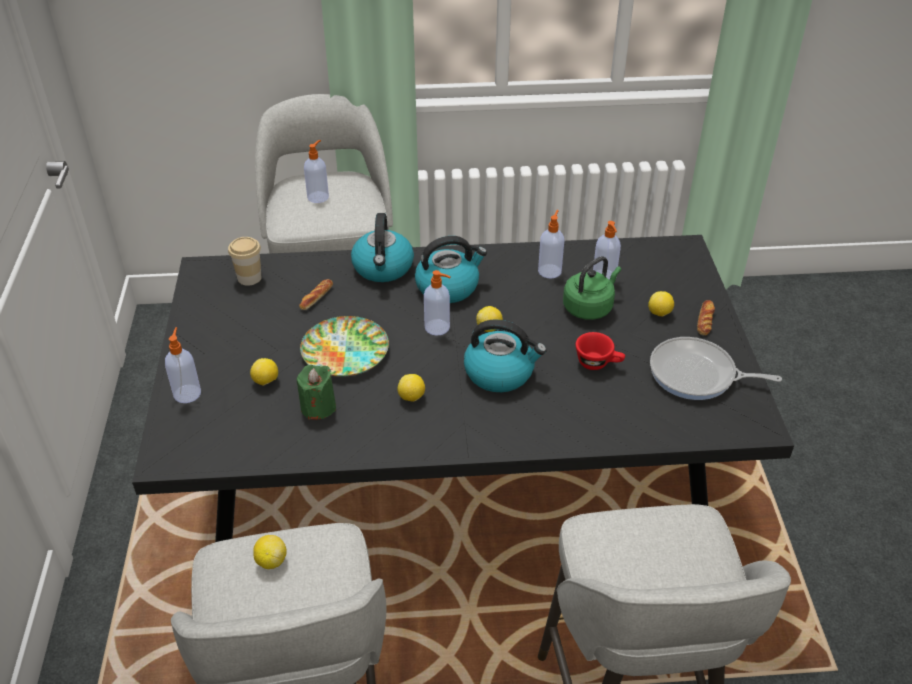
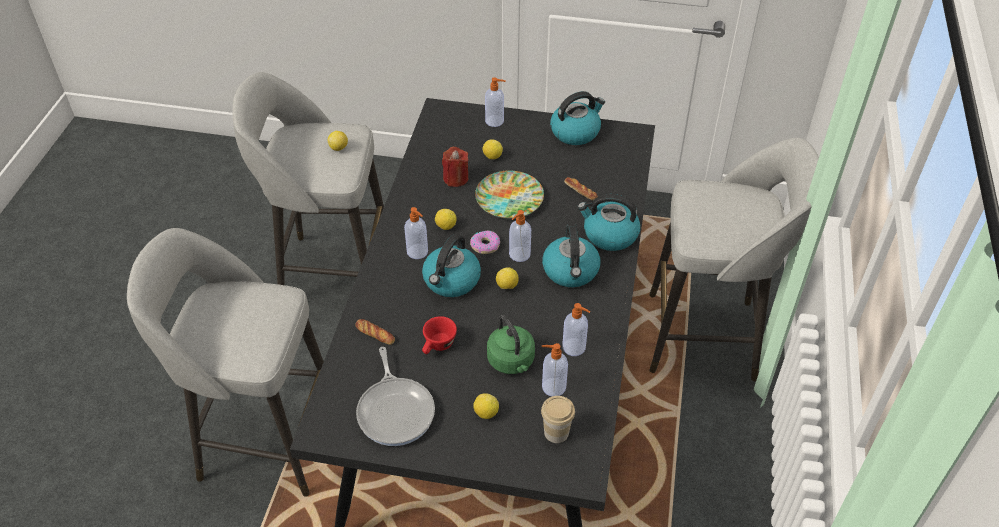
camera: 105 degrees right, 5 degrees up
(203, 316) = (575, 132): none -> kettle
(249, 278) = (616, 157): cup -> cup (556, 432)
(318, 197) = (733, 210): soap dispenser -> soap dispenser (418, 252)
(318, 407) = (456, 178): green candle -> red candle
(432, 357) = (485, 245): none -> donut
(697, 375) = (396, 411): frying pan -> frying pan turned 135 degrees clockwise
(705, 320) = (463, 446): bread -> bread (375, 334)

